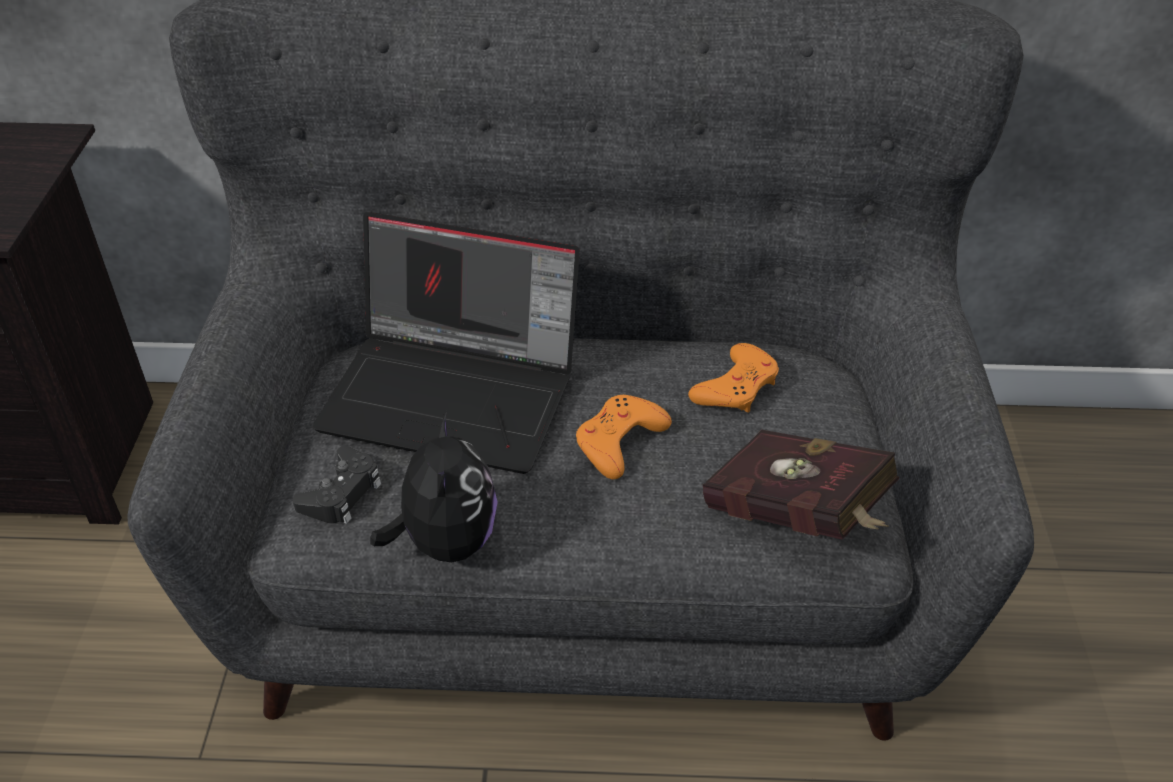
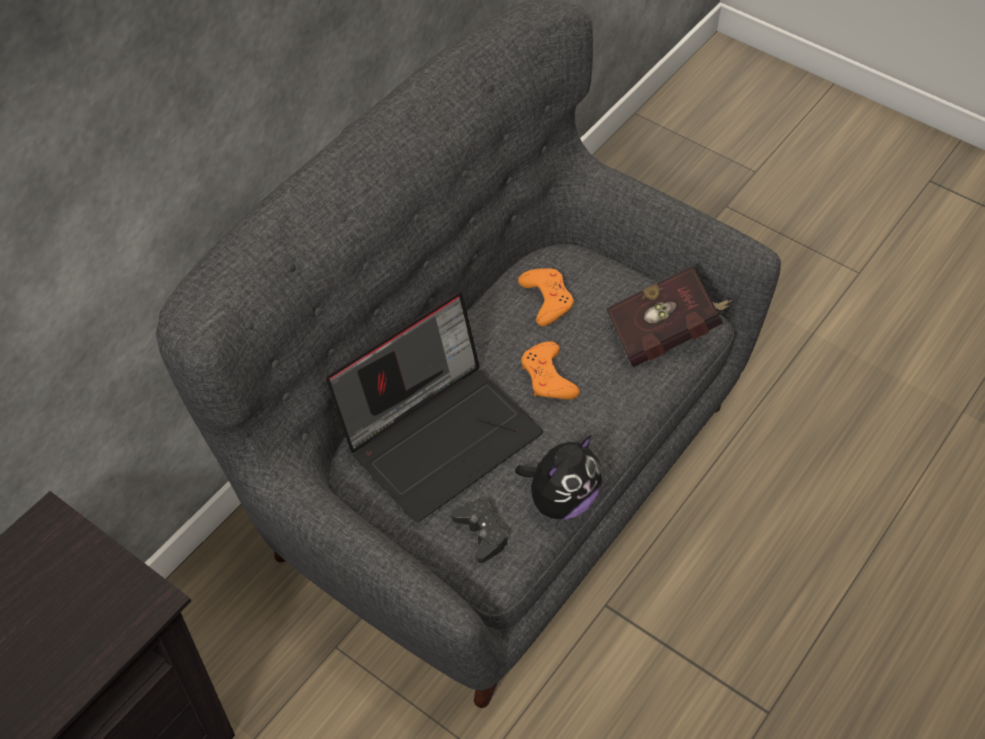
camera: 55 degrees left, 10 degrees up
(445, 541) = (561, 499): plush toy -> plush toy turned 105 degrees clockwise

